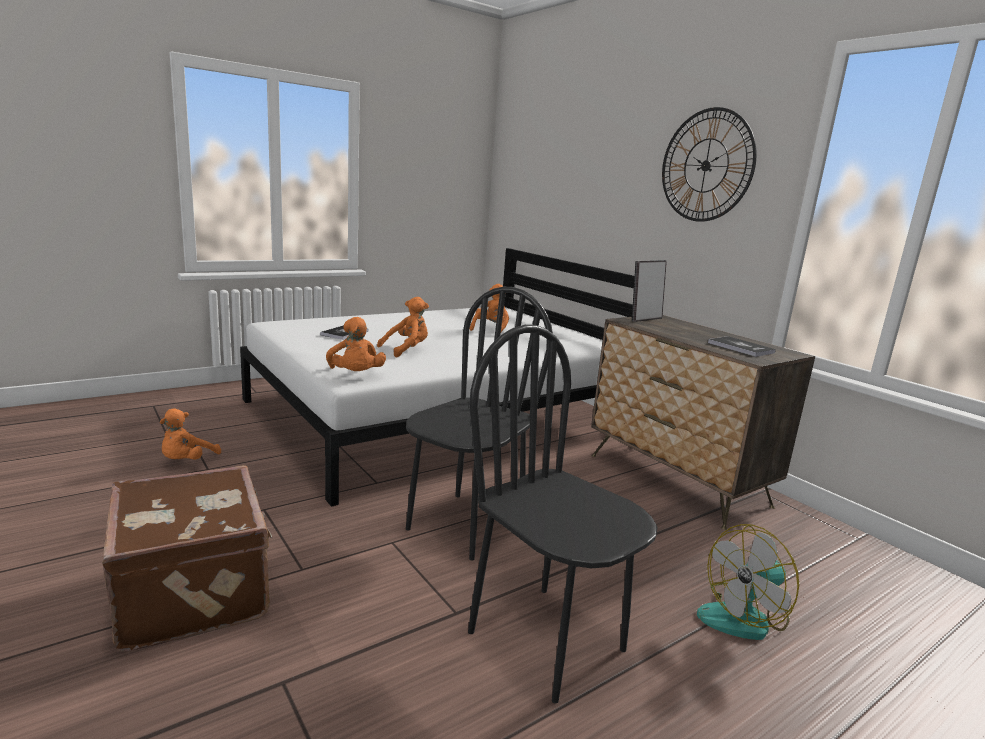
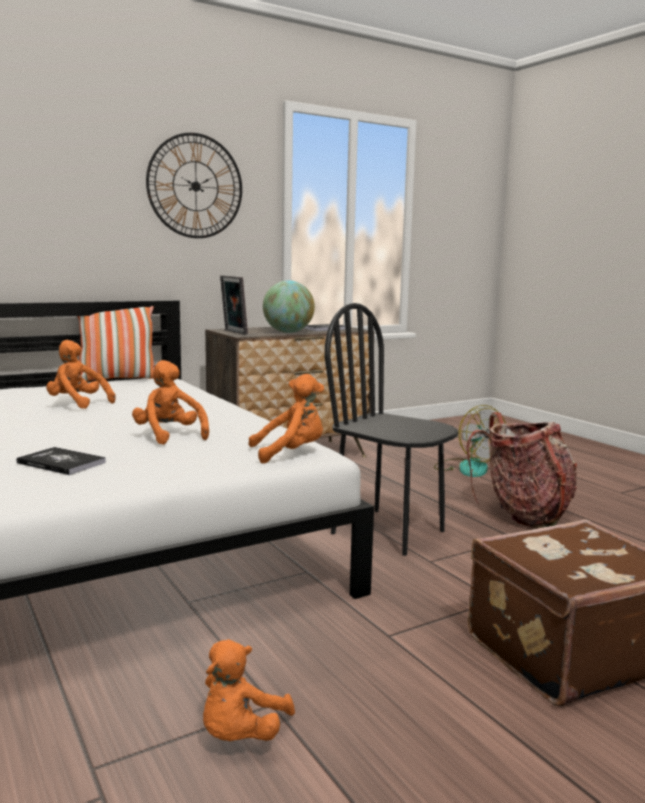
camera: 85 degrees left, 5 degrees down
(187, 461) = (240, 735): orange plush toy -> orange plush toy turned 90 degrees clockwise
(547, 640) = (524, 514): black chair -> backpack
(595, 337) = (117, 379): none -> pillow
(674, 333) = (288, 332): none -> globe

